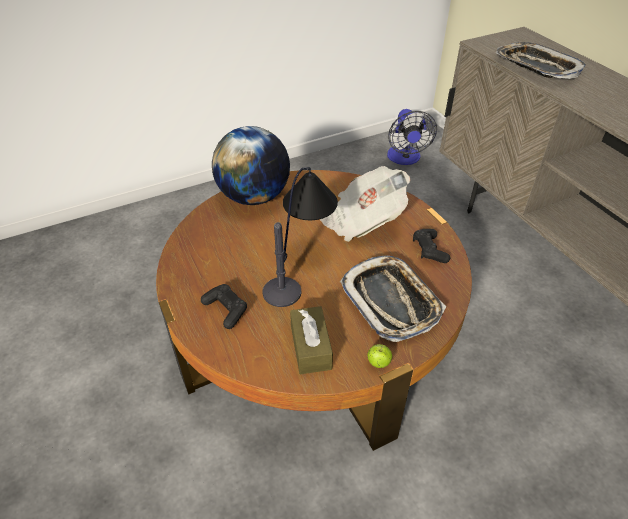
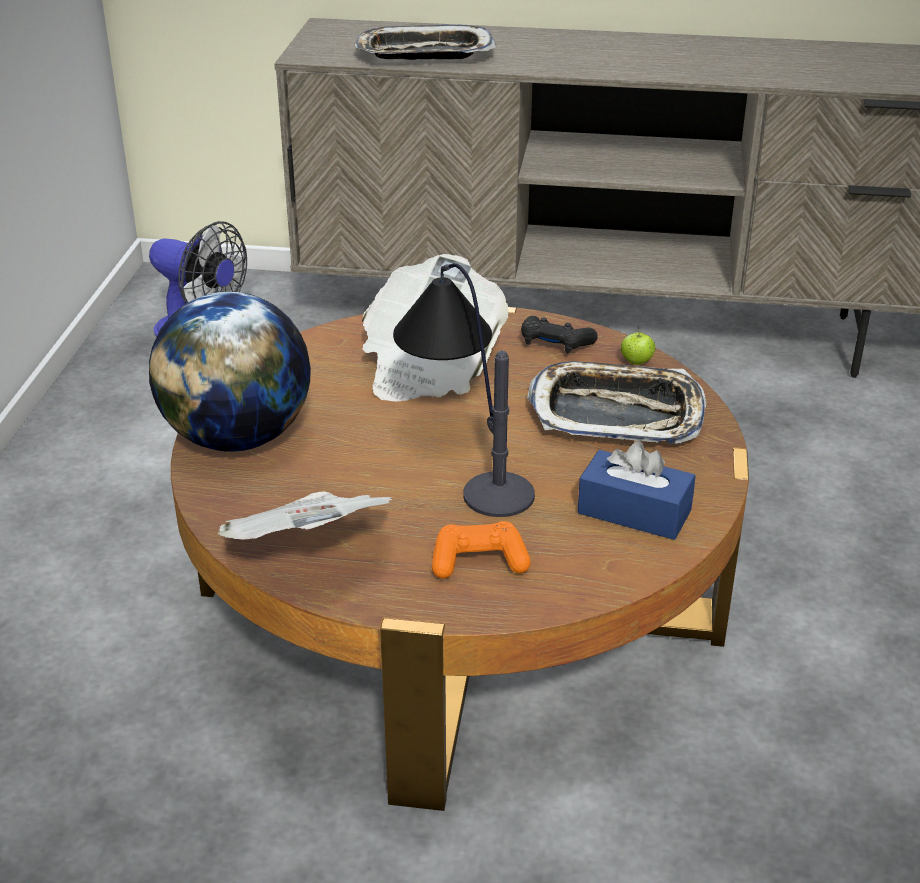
camera: 55 degrees left, 10 degrees down
(194, 255) = (307, 551): none -> newspaper
(226, 310) = (479, 561): black game controller -> orange game controller
(310, 347) = (634, 512): brown tissue box -> blue tissue box
(378, 363) = (713, 469): apple -> apple (636, 362)

